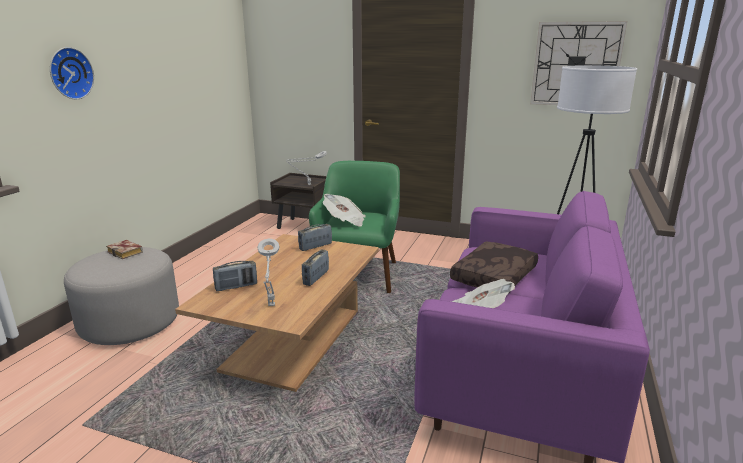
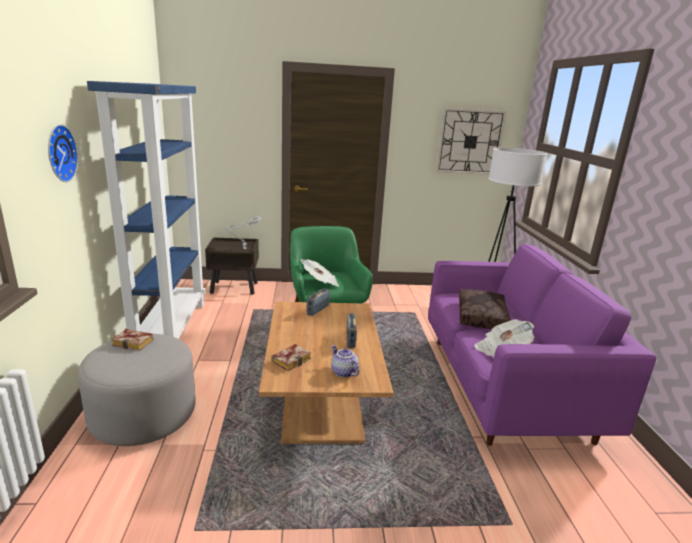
camera: 25 degrees left, 0 degrees up
(216, 254) = (170, 328): none -> blue bookcase
(236, 286) = (291, 359): radio -> book
(271, 306) = (343, 372): grey table lamp -> teapot

